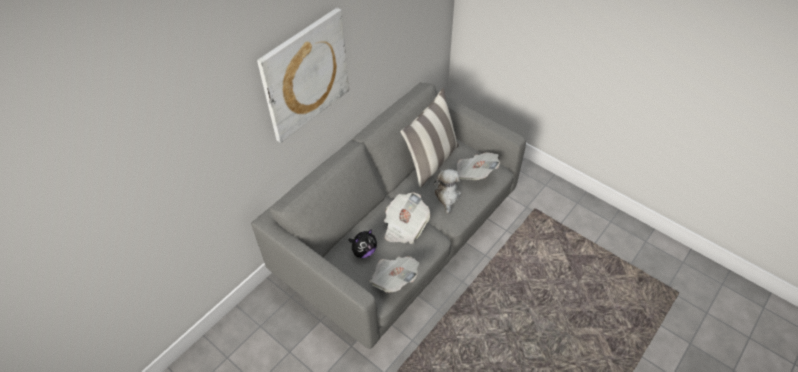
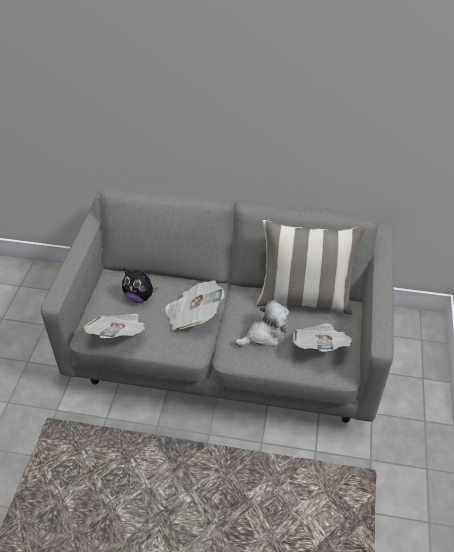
camera: 60 degrees right, 5 degrees down
(305, 75) = (205, 84): picture -> none

